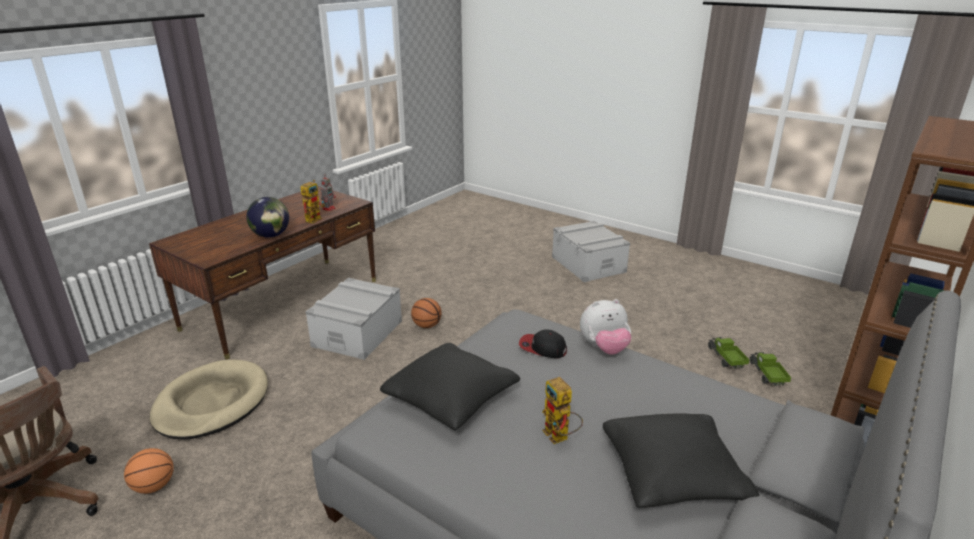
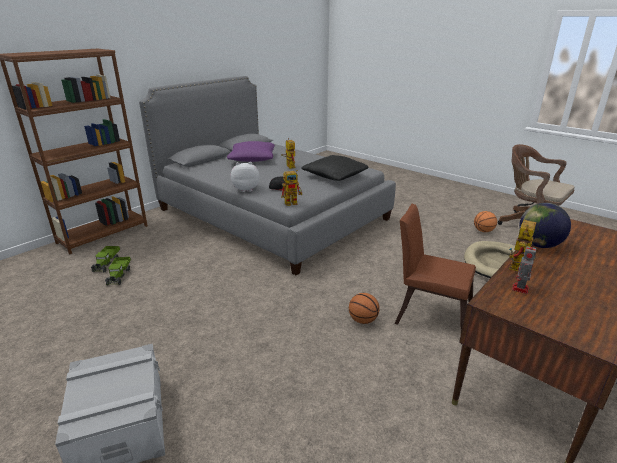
camera: 175 degrees left, 0 degrees up
(357, 333) = (428, 314): grey storage box -> brown chair
(514, 320) = (293, 202): none -> toy robot
(672, 474) = (252, 159): black pillow -> purple pillow

